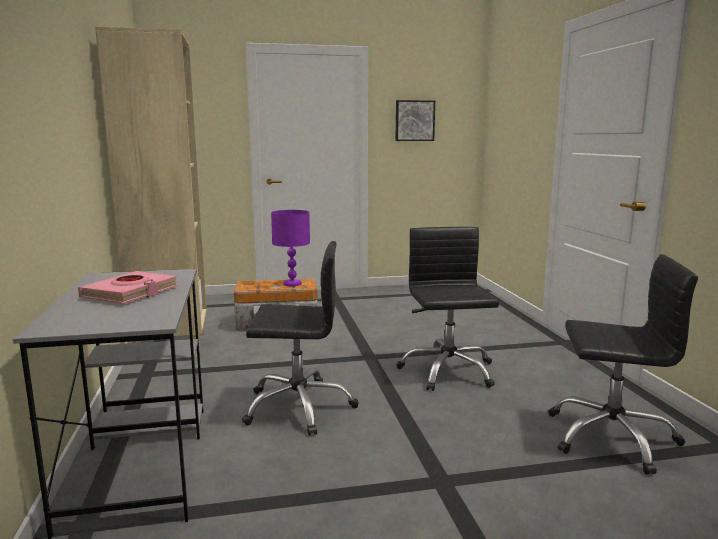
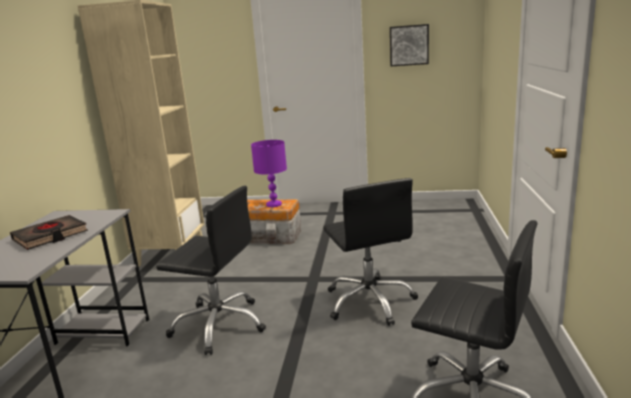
camera: 20 degrees right, 5 degrees up
(131, 293) = (50, 236): pink book -> black book
(447, 371) = (370, 301): black office chair -> black office chair turned 150 degrees clockwise

